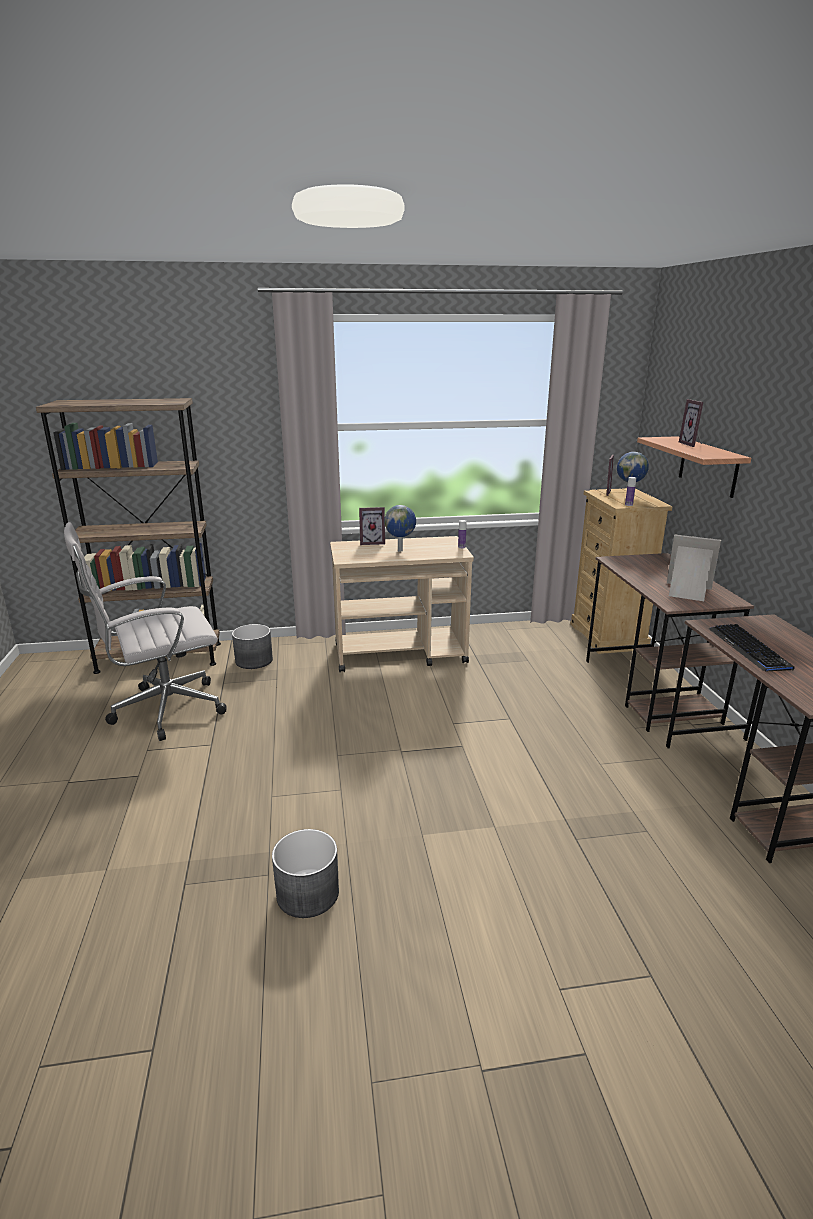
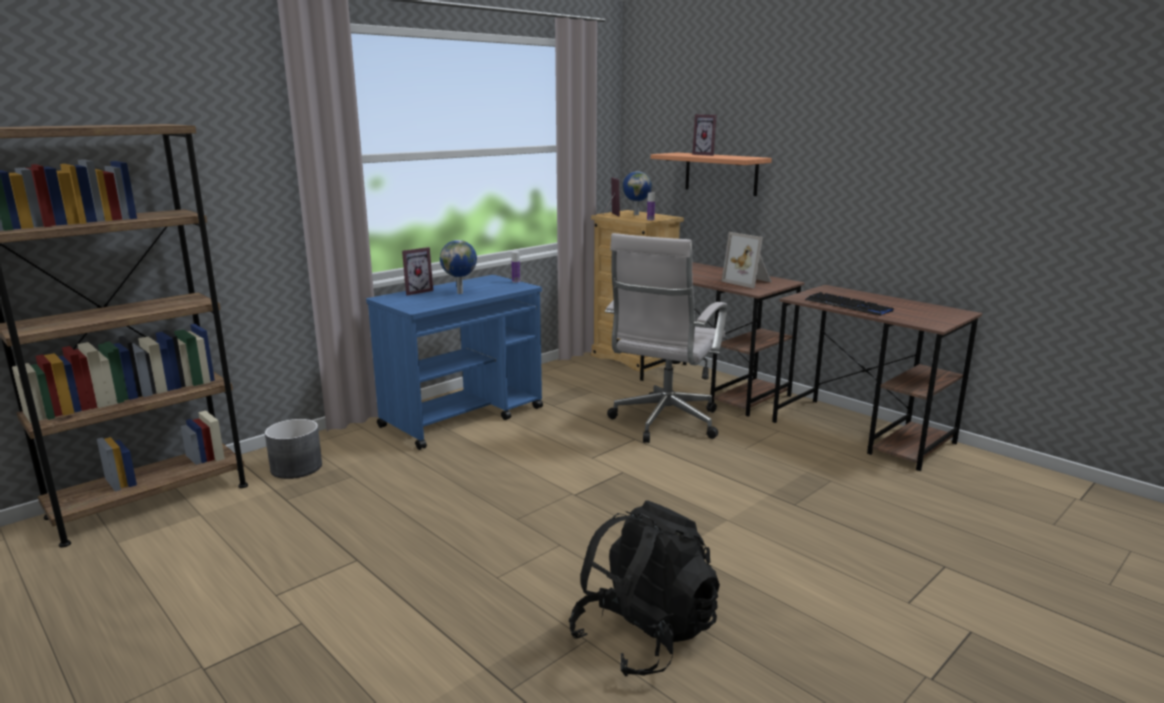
camera: 35 degrees left, 5 degrees down
(163, 710) = (240, 550): white office chair -> white office chair (664, 424)
(307, 893) = (644, 636): grey planter -> black backpack
(401, 653) = (463, 417): beige cart -> blue cart
(687, 592) = (749, 282): picture frame -> picture frame turned 120 degrees counterclockwise

